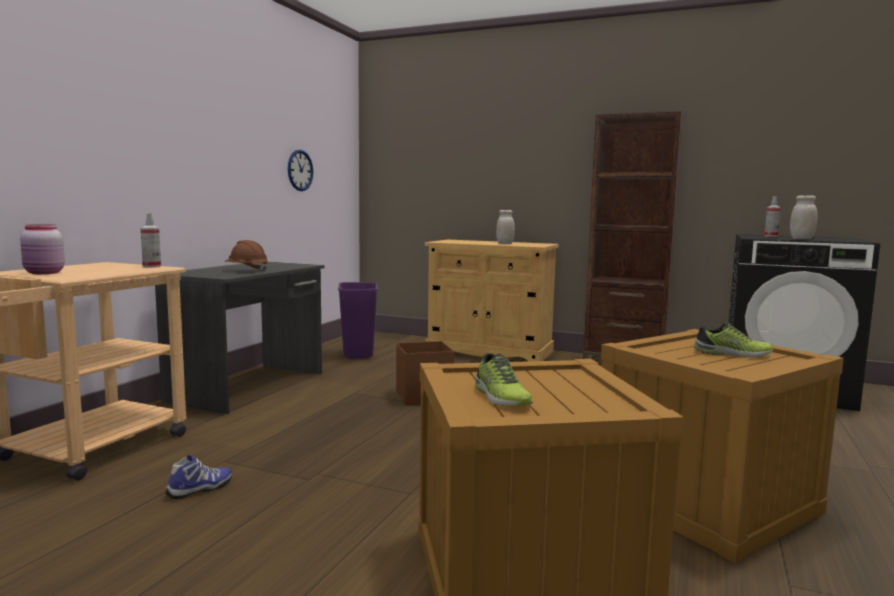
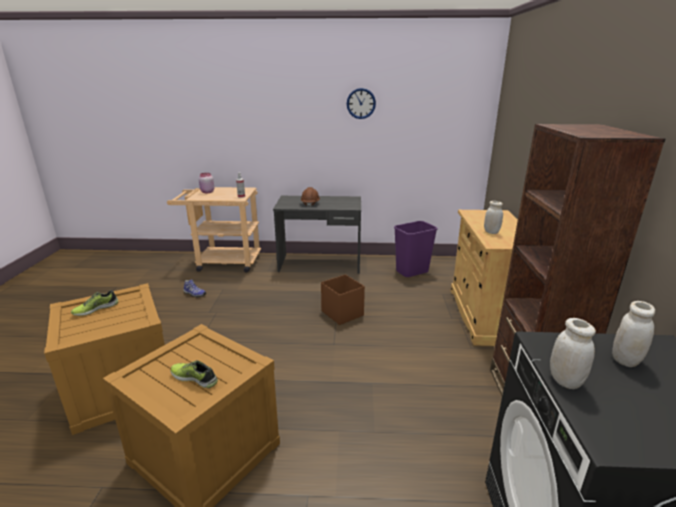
camera: 70 degrees right, 15 degrees up
(300, 170) = (410, 138): wall clock -> wall clock (361, 103)
(732, 354) = (195, 378): shoe -> shoe turned 120 degrees clockwise
(771, 236) = (625, 360): spray bottle -> white jar

